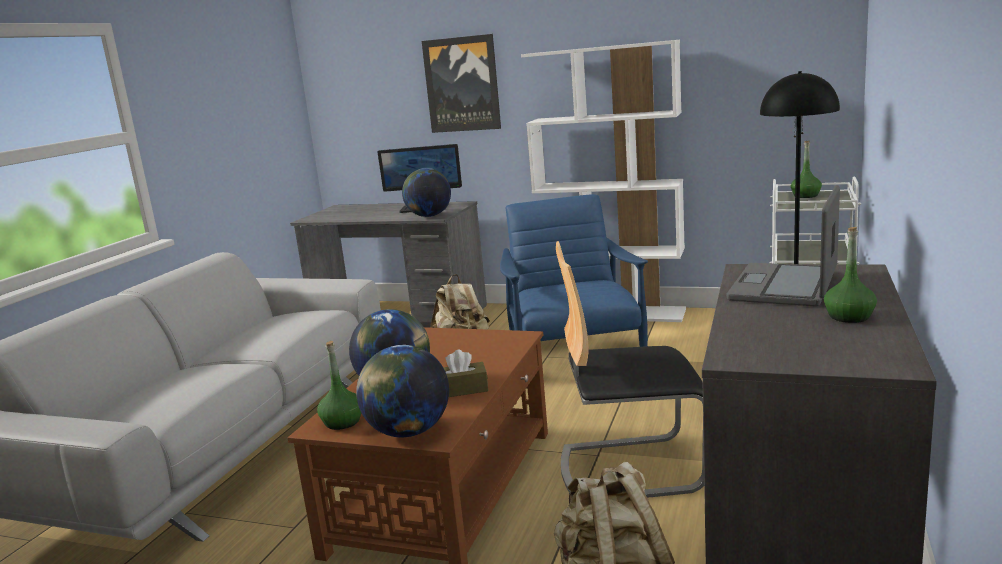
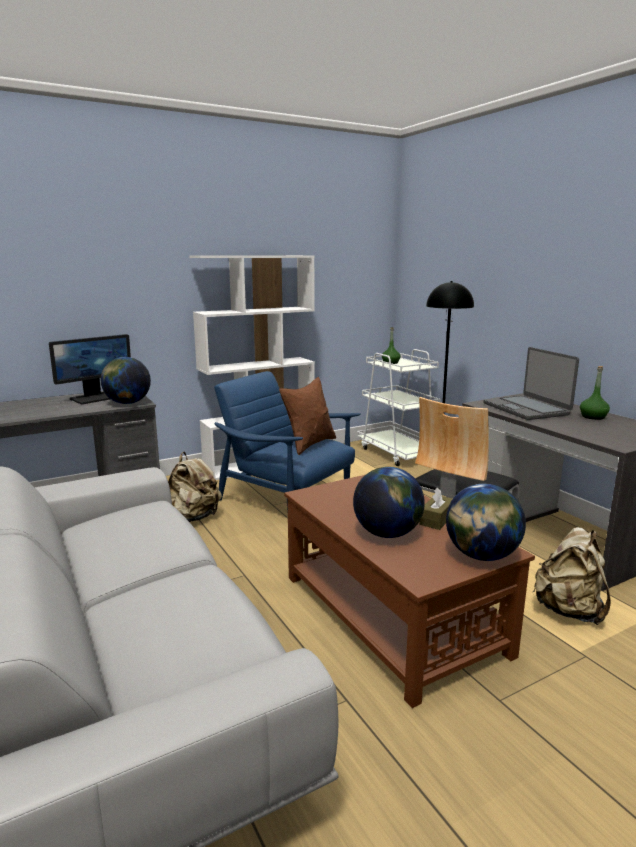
camera: 50 degrees left, 0 degrees up
(342, 422) = (425, 570): green bottle -> none
(462, 84) = (118, 279): picture -> none
(582, 291) = (309, 444): none -> brown pillow

